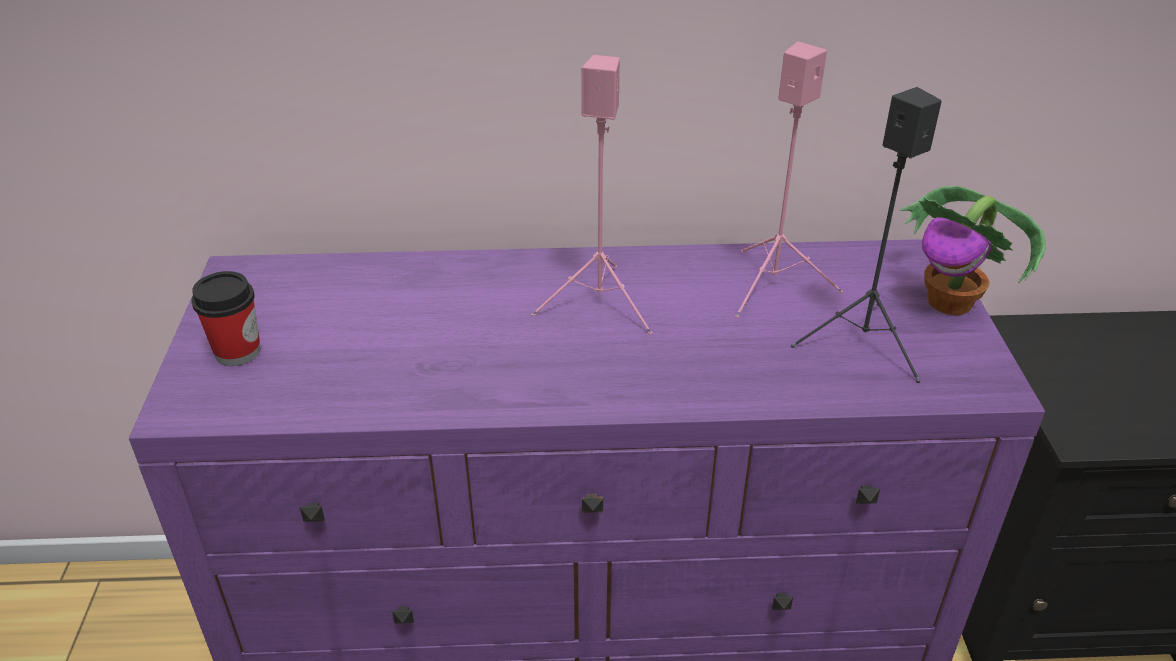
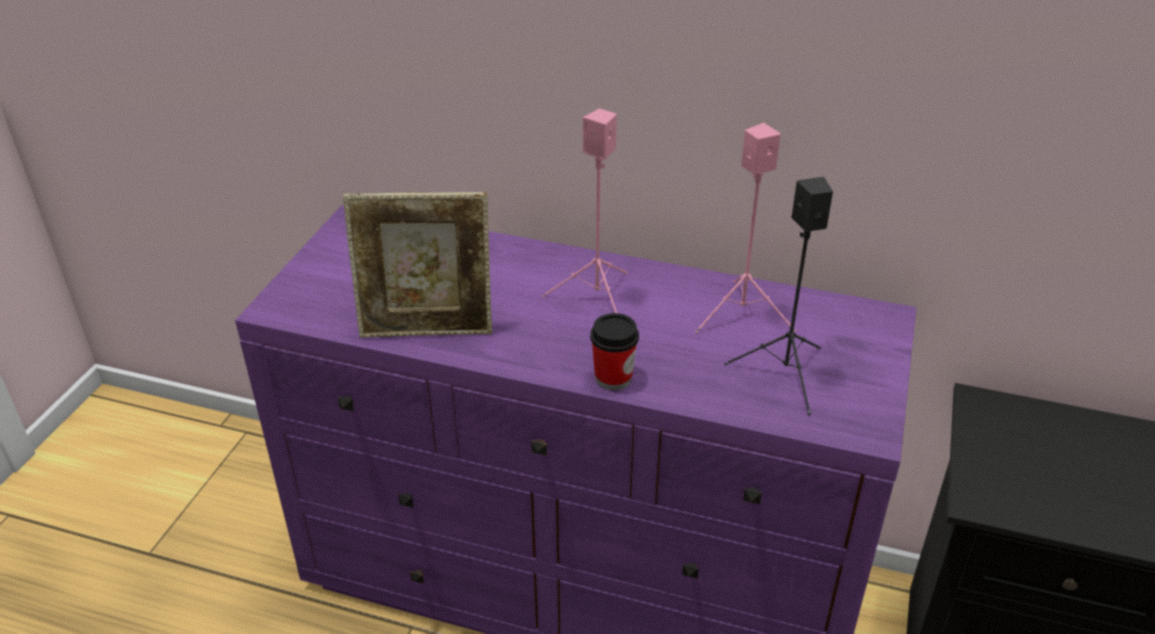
camera: 20 degrees right, 0 degrees up
(238, 352) = (327, 278): cup -> cup (613, 378)
(411, 390) = (428, 331): none -> picture frame
(951, 303) = (882, 360): potted plant -> none

